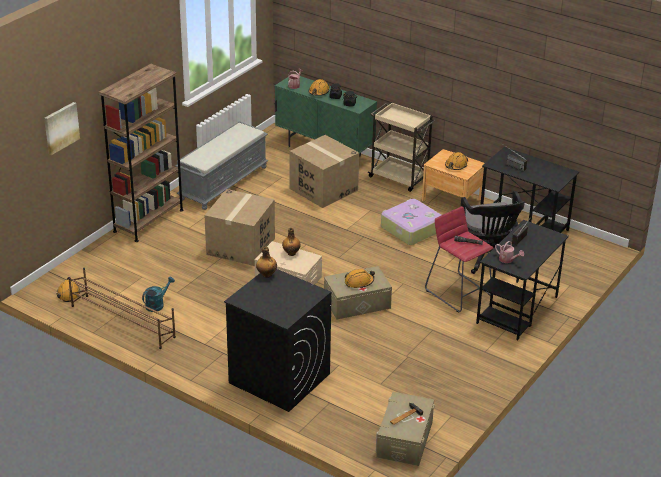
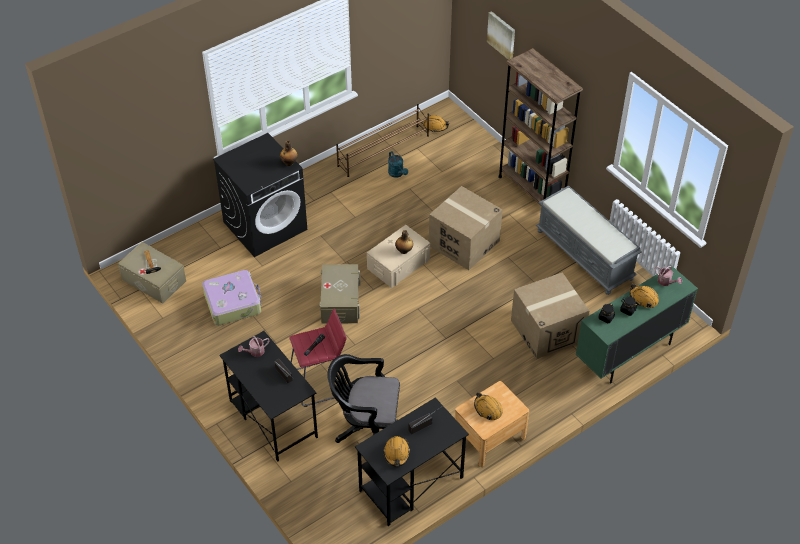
camera: 110 degrees right, 15 degrees up
(359, 282) = (337, 285): orange hard hat -> orange hard hat (397, 453)
(399, 178) = (550, 404): beige cart -> none
(410, 228) = (445, 381): suitcase -> suitcase (233, 302)

